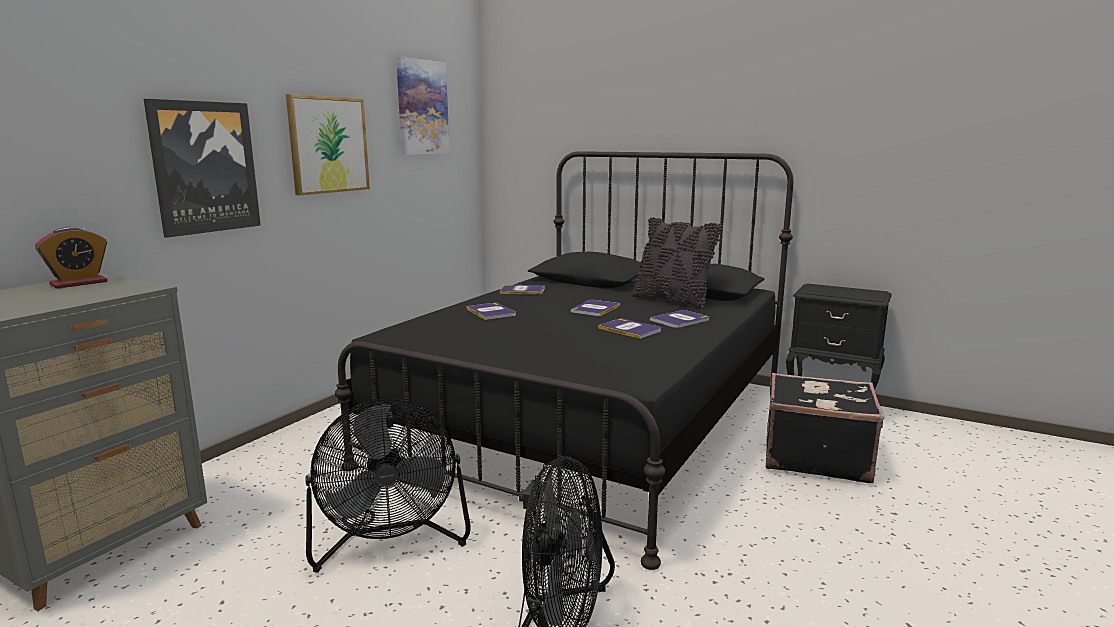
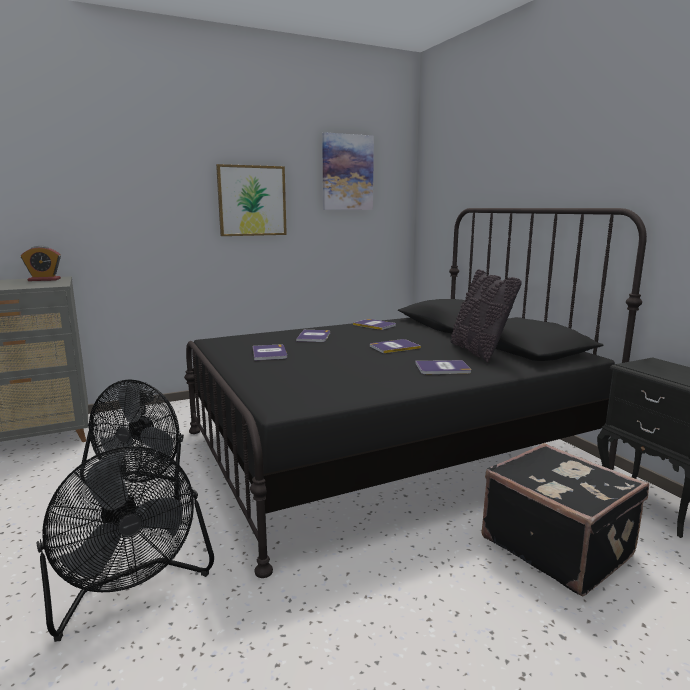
camera: 35 degrees right, 0 degrees up
(204, 167) = (148, 214): picture -> none
(630, 329) = (380, 367): book -> book (269, 353)

